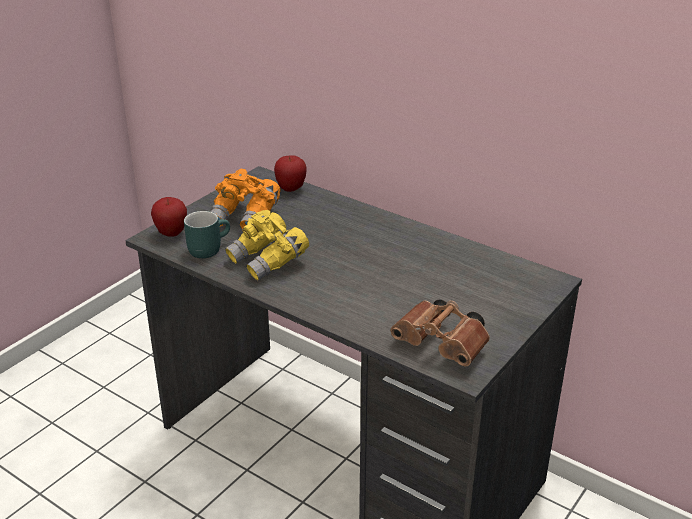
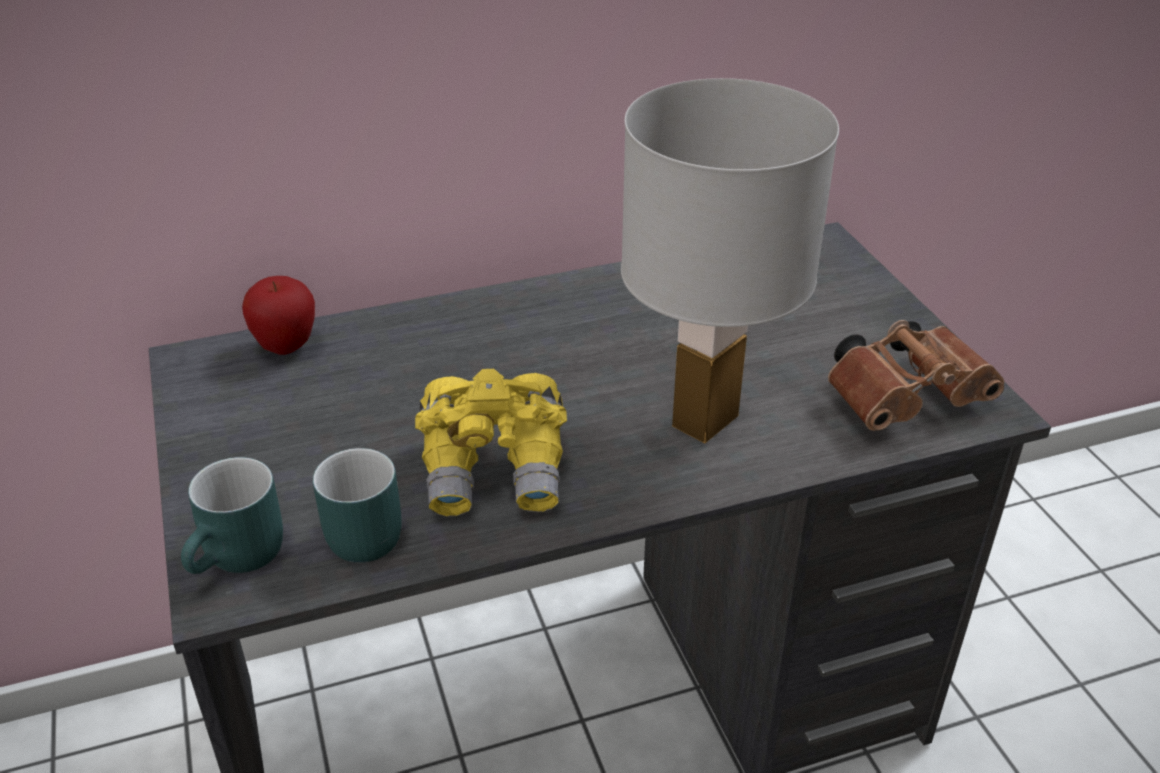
camera: 55 degrees left, 5 degrees up
(171, 233) = (241, 559): apple -> turquoise mug
(245, 217) = (311, 437): orange binoculars -> none
(358, 296) = (705, 419): none -> white table lamp

